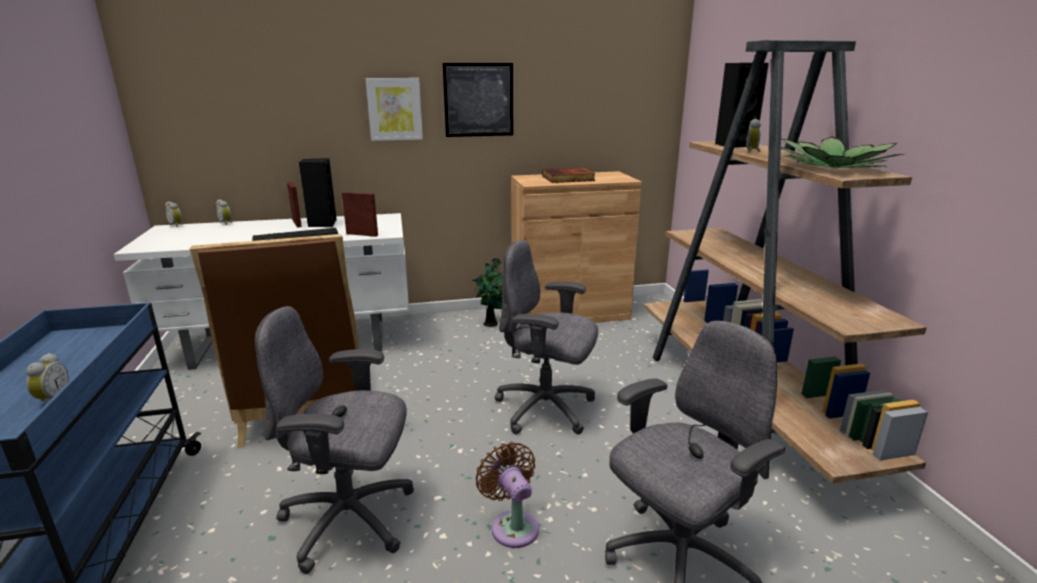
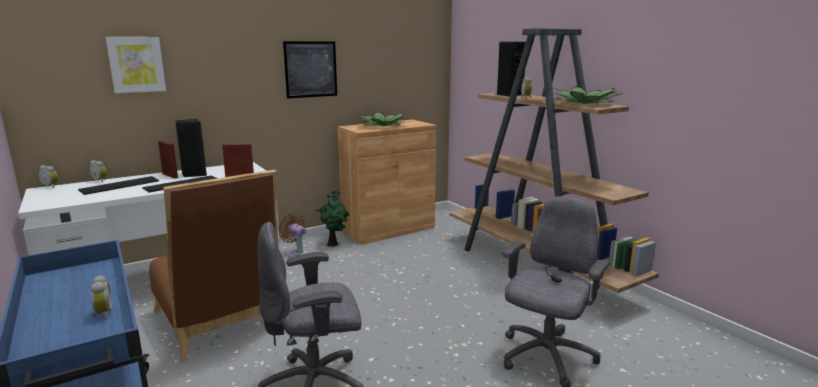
camera: 20 degrees left, 5 degrees down
(237, 230) = (120, 185): none -> keyboard
(394, 109) = (246, 77): picture -> picture (136, 64)
(512, 525) = (434, 363): brown fan -> brown fan (297, 254)
(546, 409) = (412, 292): grey office chair -> none
(568, 178) = (383, 126): book -> potted plant

